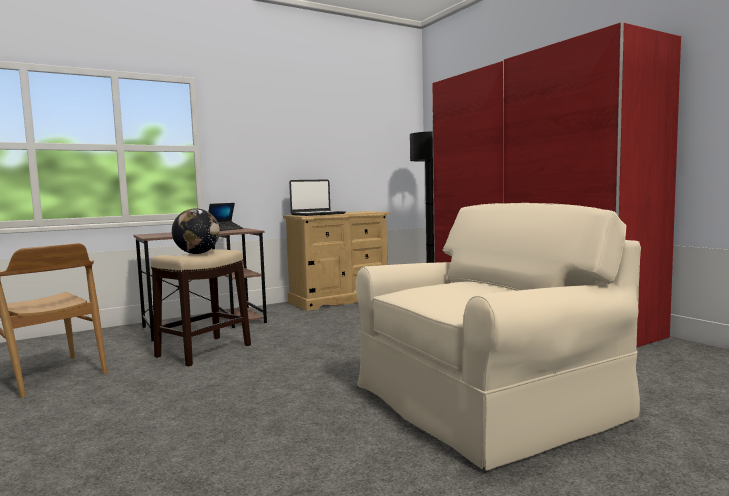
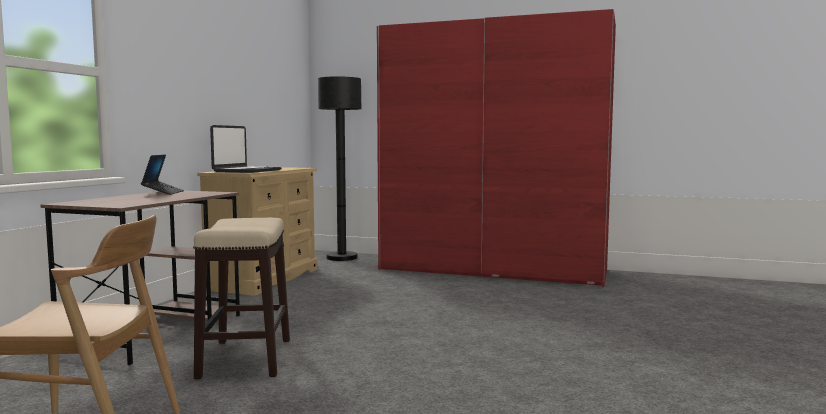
camera: 40 degrees left, 0 degrees up
(197, 253) = (239, 224): globe -> none
(485, 401) = (609, 335): beige armchair -> none

